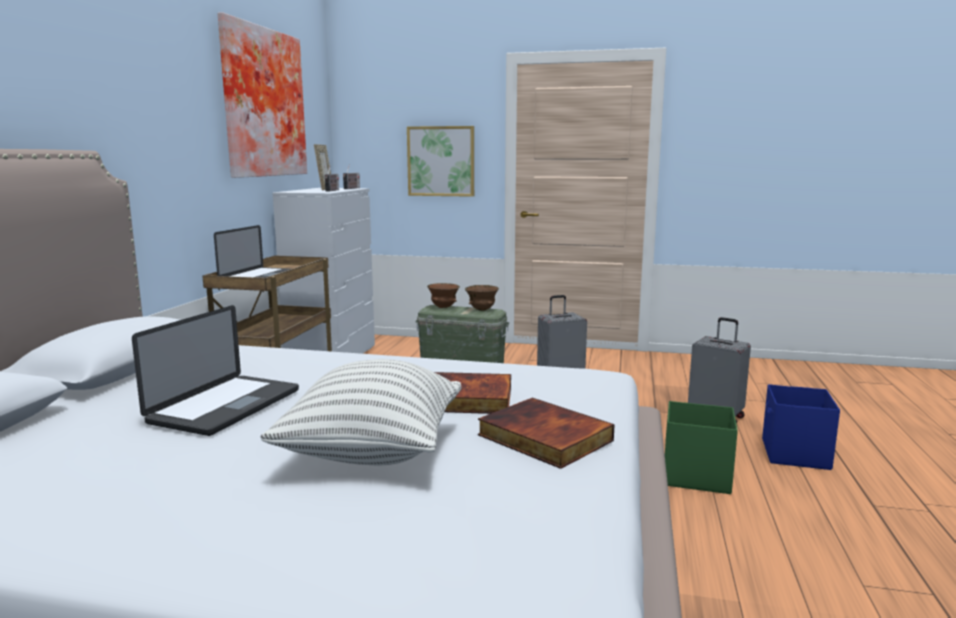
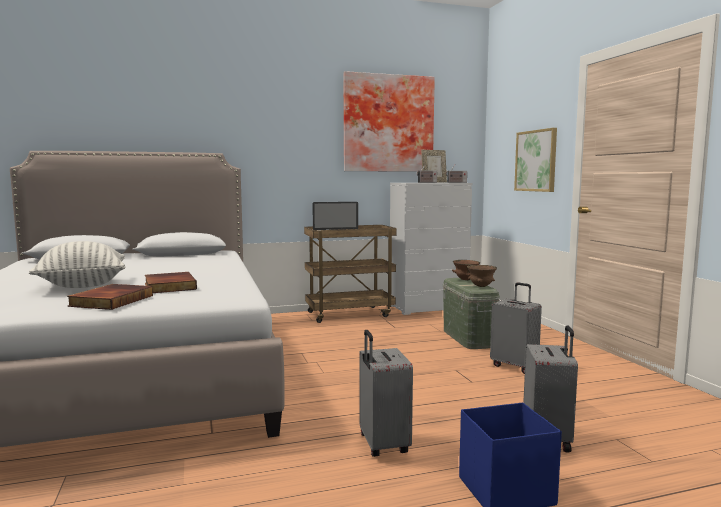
camera: 60 degrees right, 5 degrees down
(226, 406) = (135, 267): laptop -> none
(695, 476) = (382, 445): green storage box -> grey suitcase

